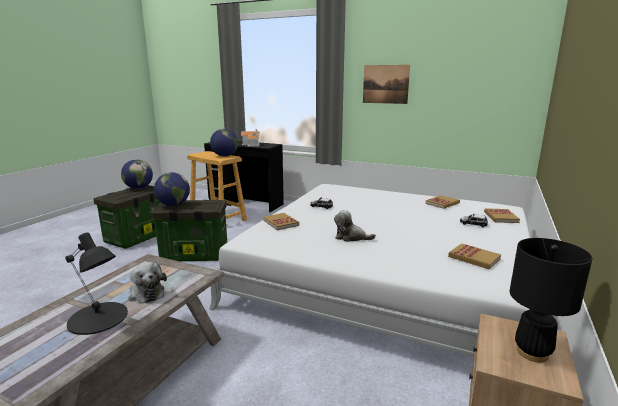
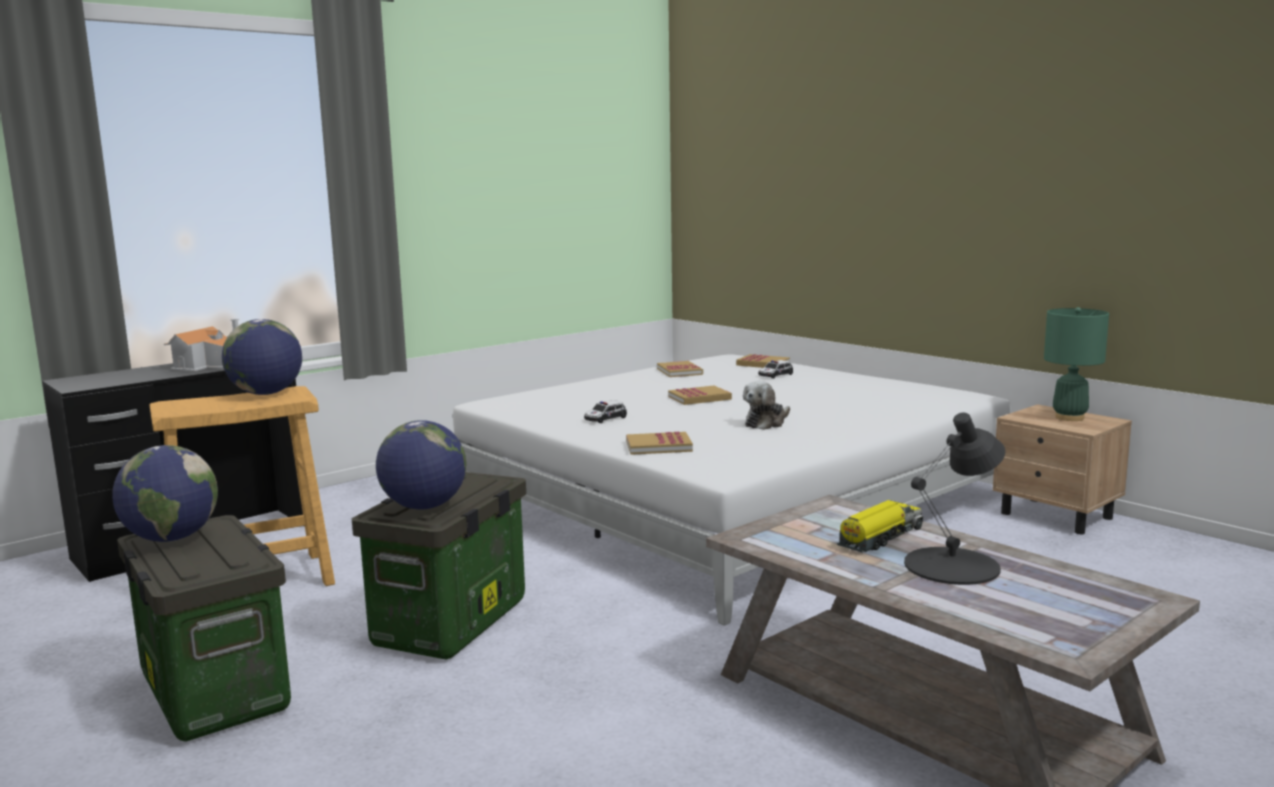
camera: 65 degrees left, 5 degrees down
(146, 293) = (880, 538): plush toy -> toy truck
(385, 84) = (457, 188): picture -> none
(474, 258) = (888, 390): book -> book (699, 398)
(532, 352) = (1069, 417): black table lamp -> green table lamp

